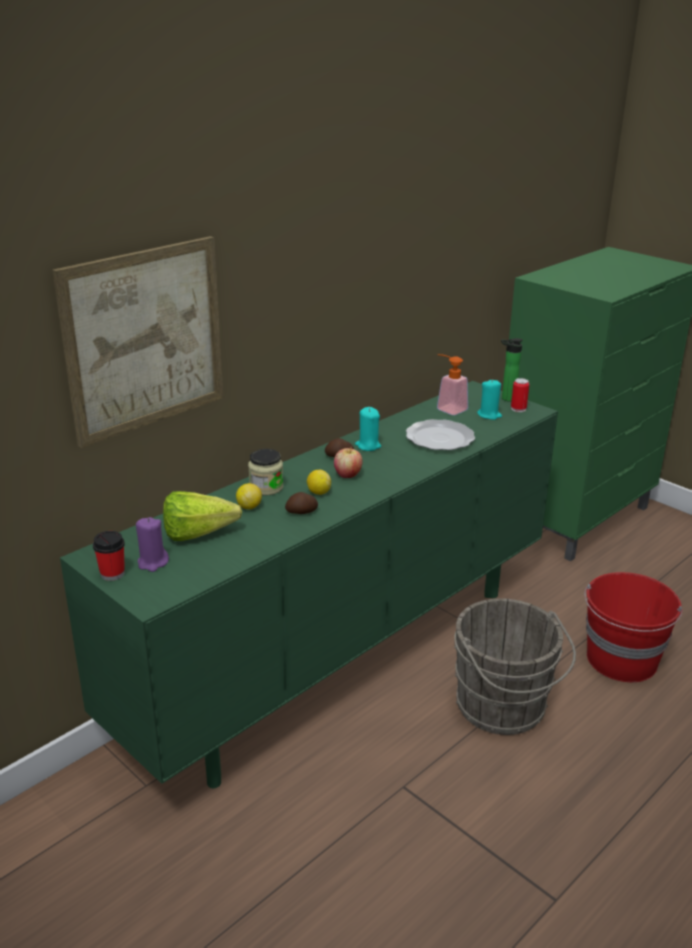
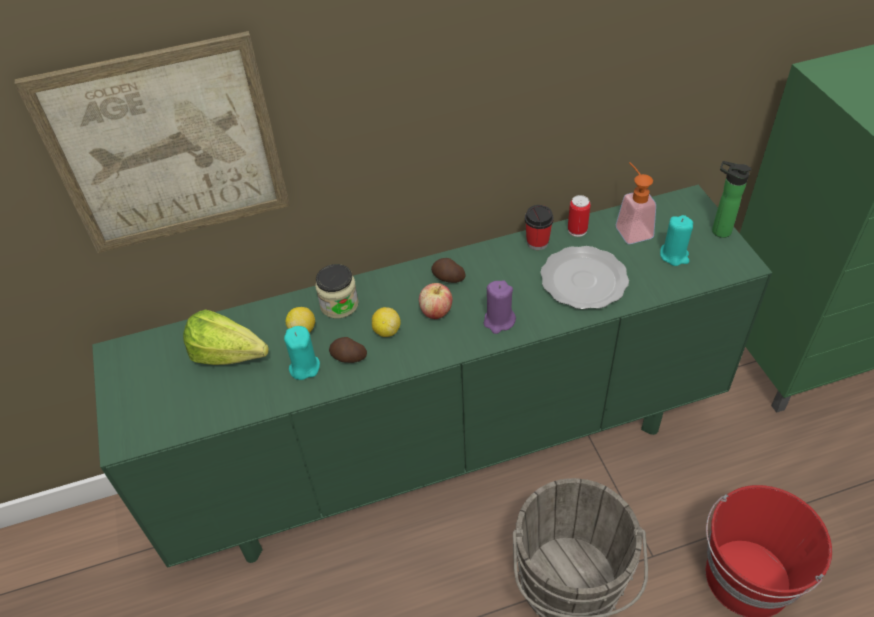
camera: 30 degrees right, 20 degrees up
(112, 574) = (118, 386): cup -> cup (537, 242)
(153, 562) = (162, 383): purple candle -> purple candle (499, 321)
(368, 446) = (491, 269): turquoise candle -> turquoise candle (304, 367)
(518, 409) = (720, 254): can -> can (577, 230)

